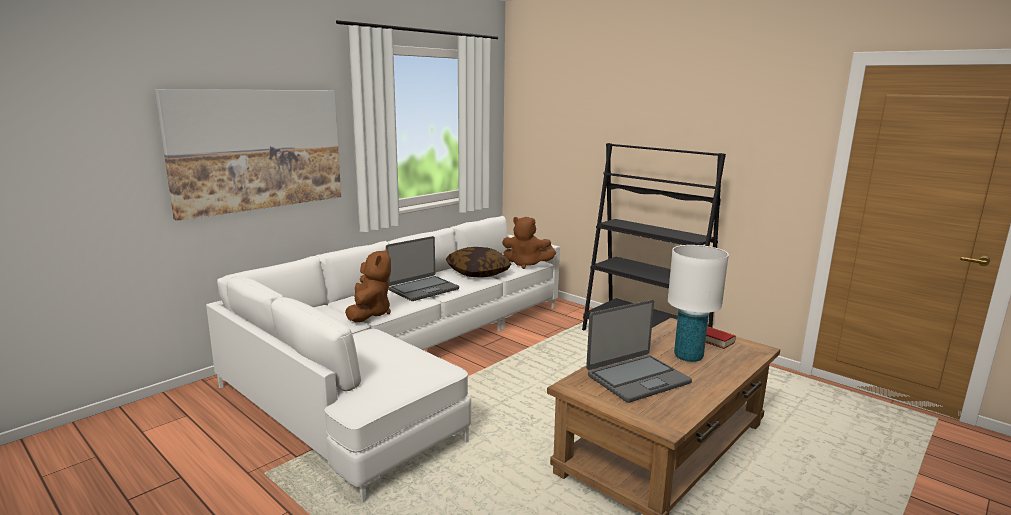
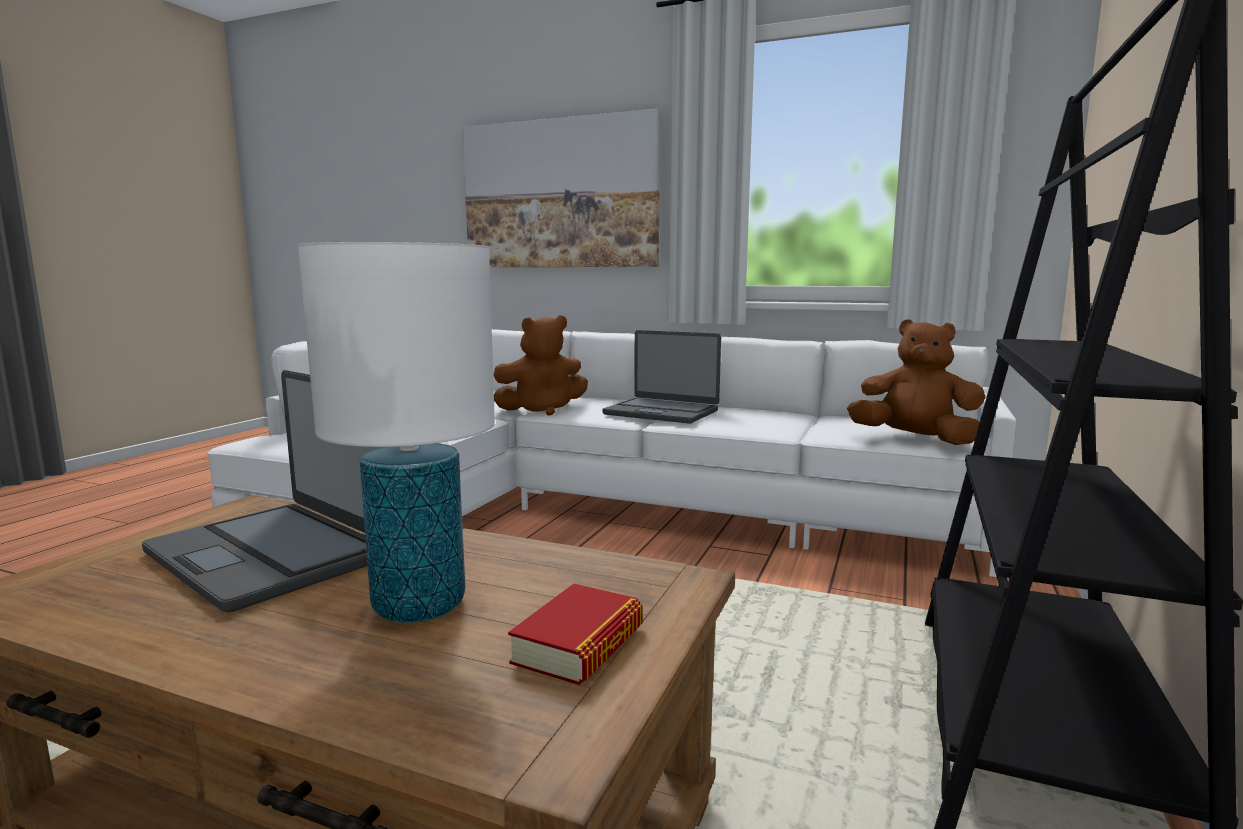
camera: 70 degrees right, 5 degrees down
(477, 273) = (796, 424): pillow -> none
(526, 264) = (914, 439): brown plush toy -> brown plush toy turned 120 degrees clockwise

